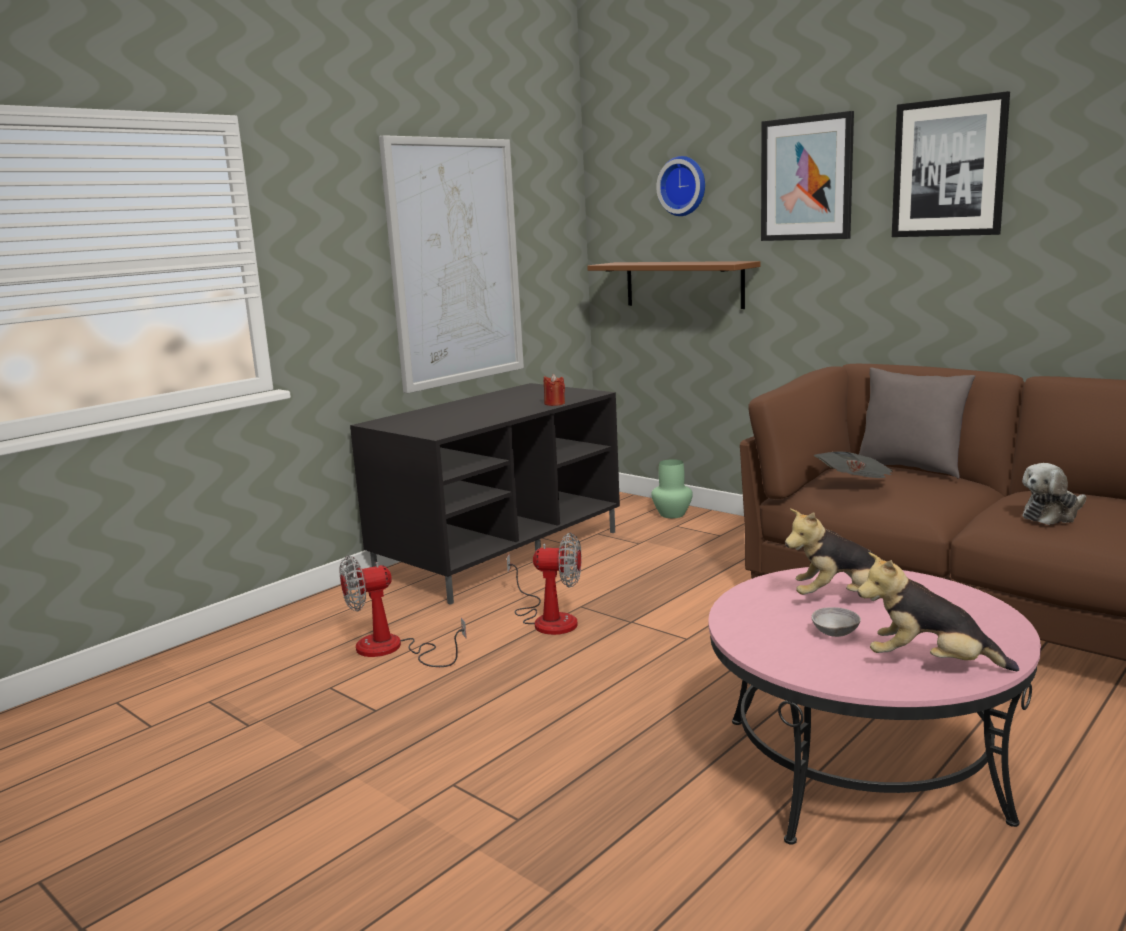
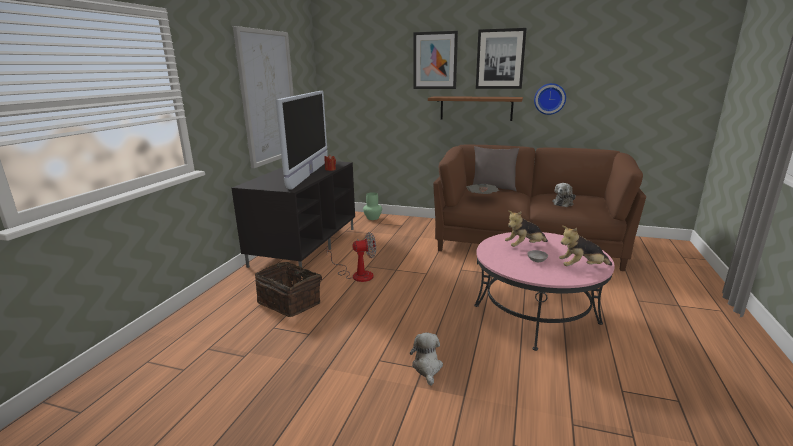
camera: 25 degrees left, 5 degrees up
(392, 649) = (290, 302): fan -> basket
(505, 410) = (309, 174): none -> television
(528, 820) = (427, 368): none -> plush toy
(683, 186) = (372, 61): wall clock -> wall clock (549, 99)
(683, 284) = (372, 109): brown shelf -> brown shelf (476, 108)

